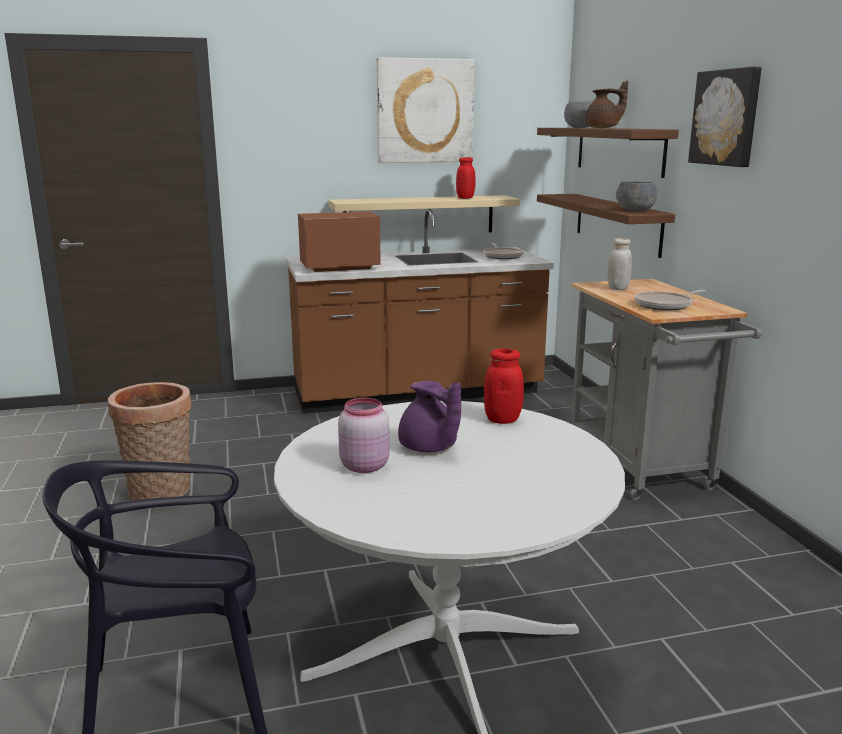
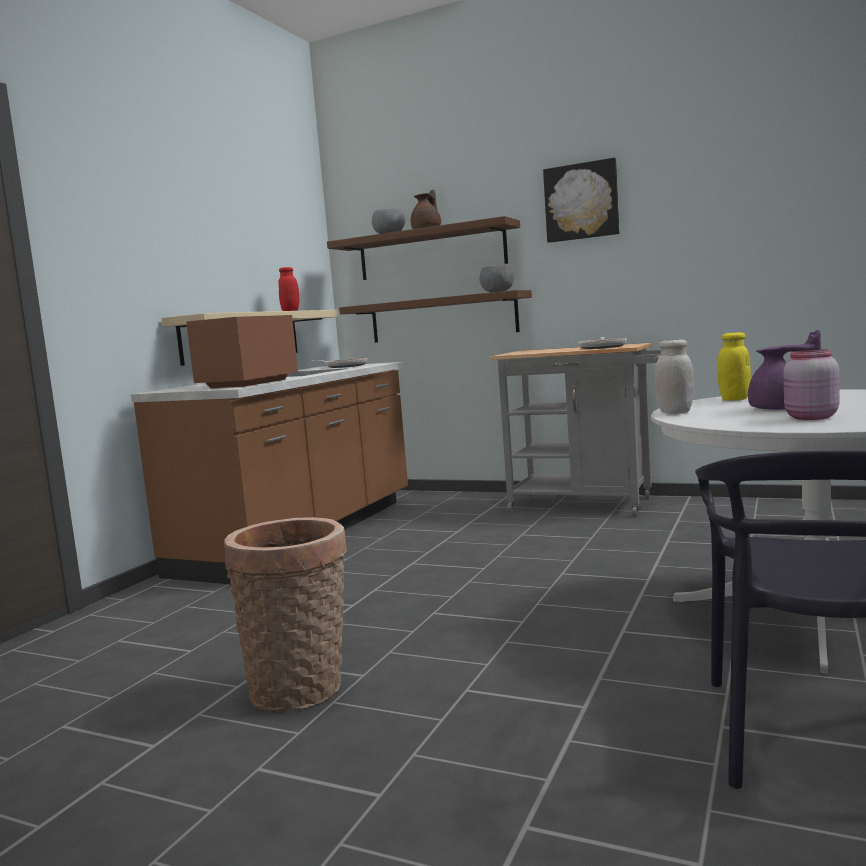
camera: 50 degrees left, 10 degrees down
(424, 111) = (232, 218): picture -> none
(502, 419) = (734, 399): red jar -> yellow jar
(617, 288) = (532, 352): white jar -> white jar (675, 412)

